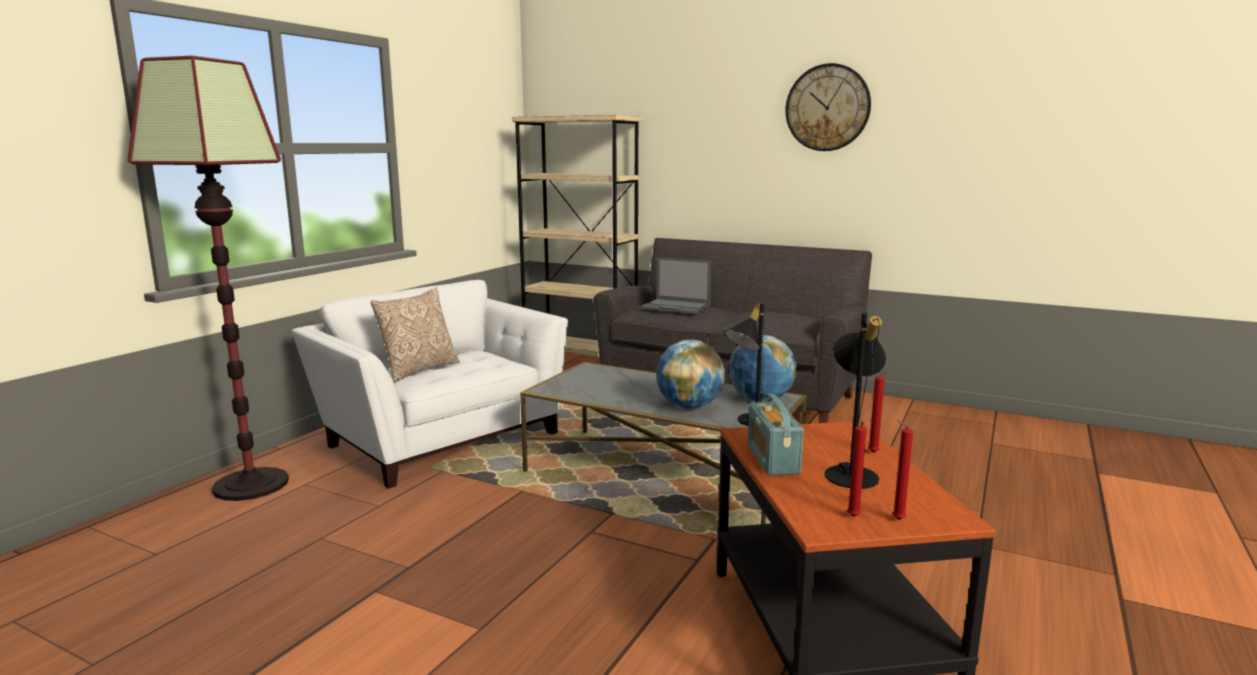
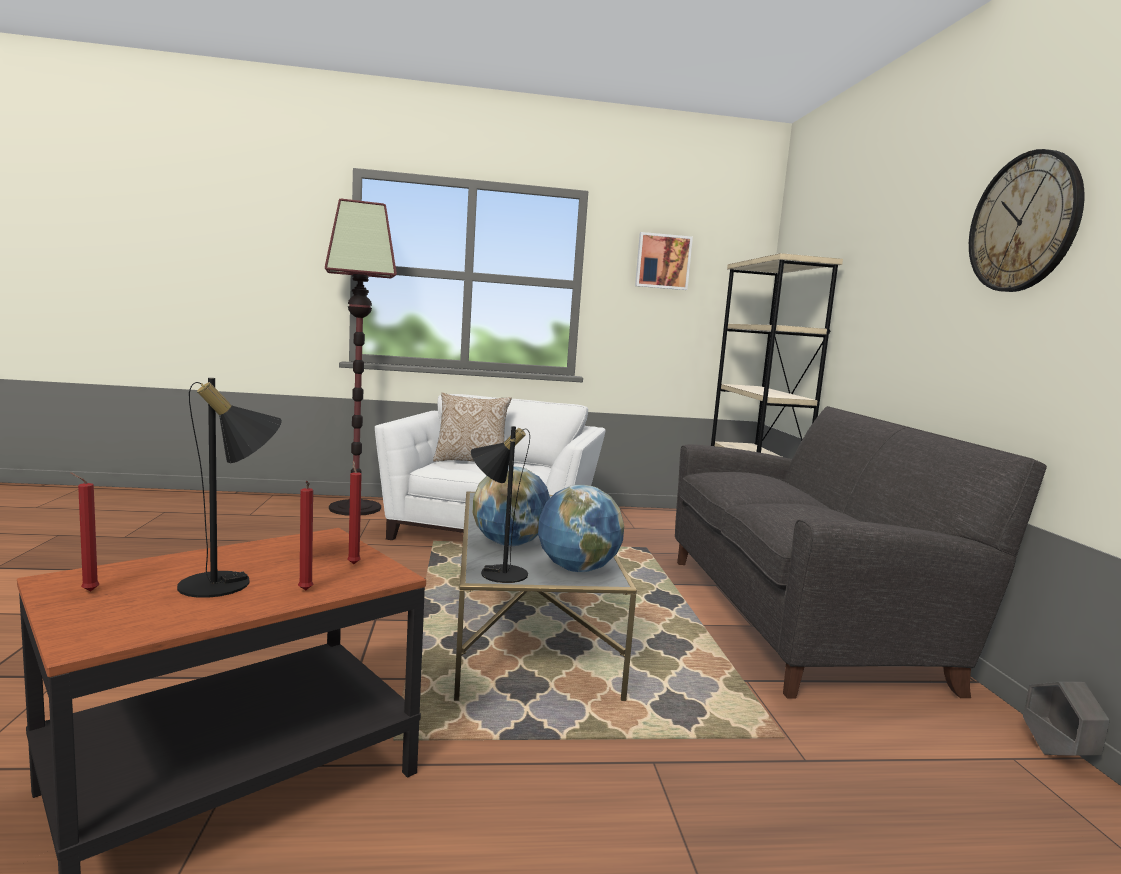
camera: 55 degrees right, 5 degrees down
(454, 115) = (662, 261): none -> picture
(676, 306) = (746, 478): laptop -> none
(772, 459) = (255, 550): radio -> none
(896, 519) = (82, 610): red candle -> red candle (353, 563)
(908, 402) = (1056, 754): none -> grey planter

